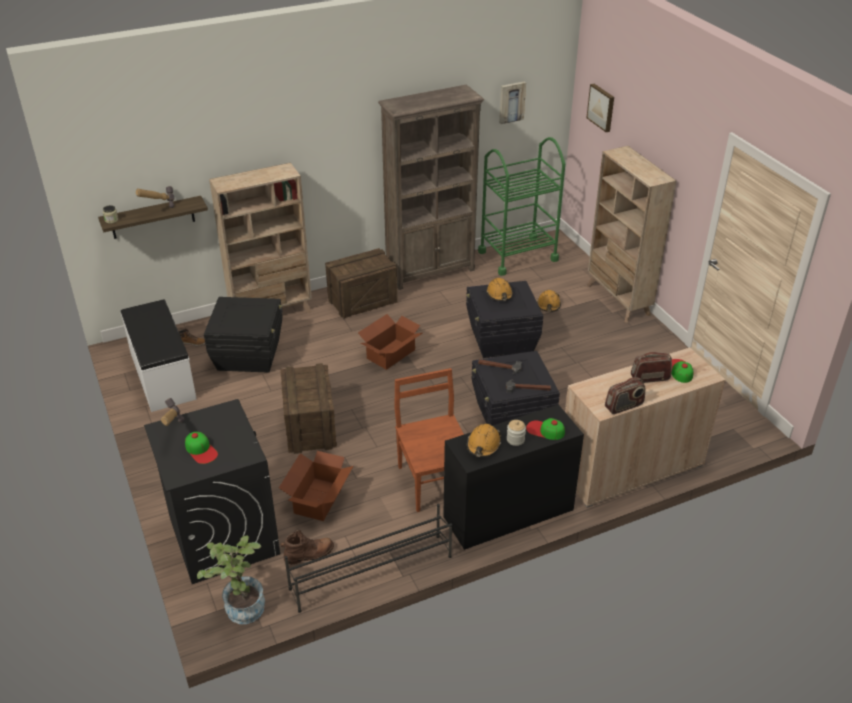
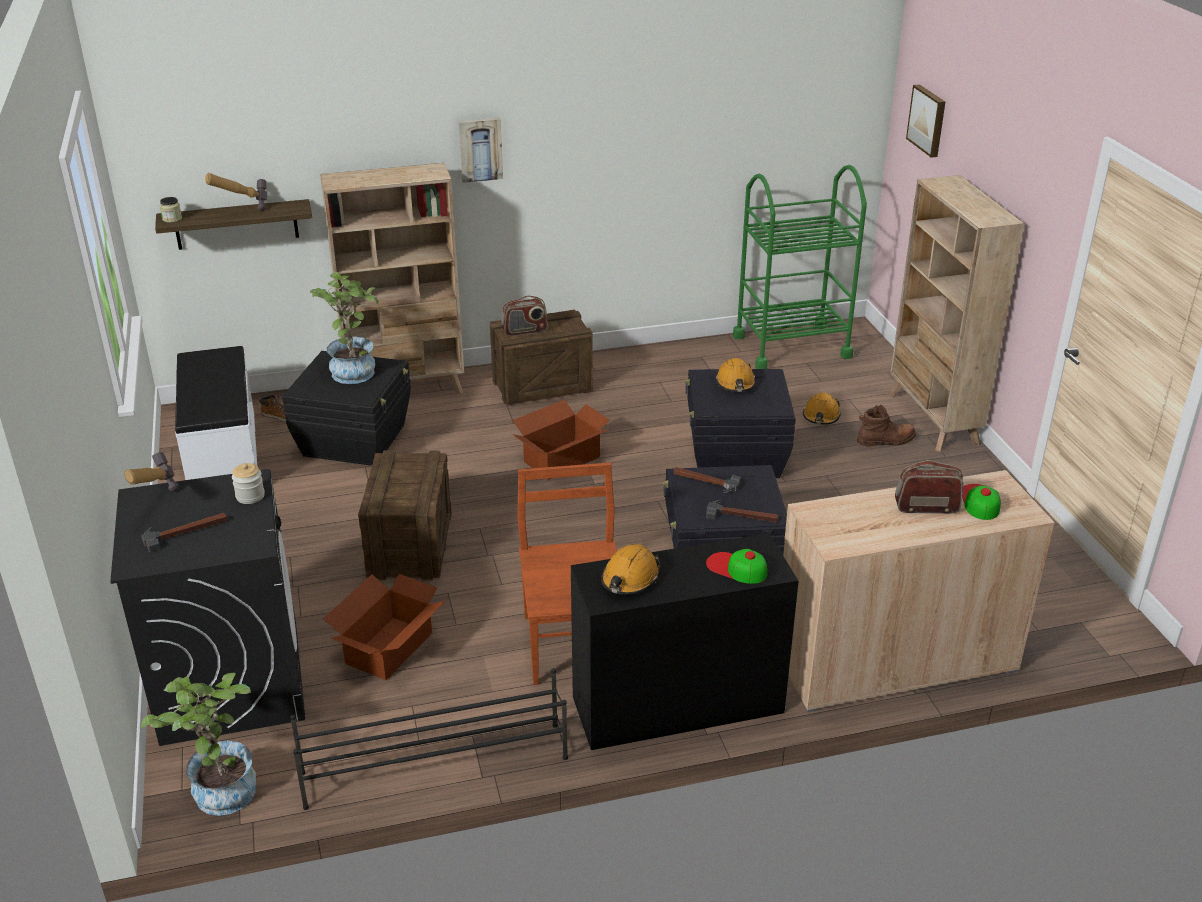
camera: 10 degrees right, 5 degrees down
(201, 450) = (185, 532): cap -> hammer
(245, 309) = (353, 369): none -> potted plant
(309, 554) = (348, 726): brown boot -> brown boot (886, 440)
(431, 271) = (654, 356): brown bookcase -> none
(511, 102) = (792, 107): picture -> picture (480, 149)
(515, 439) = (684, 576): jar -> jar (250, 496)
(624, 406) = (871, 543): radio -> radio (525, 331)

